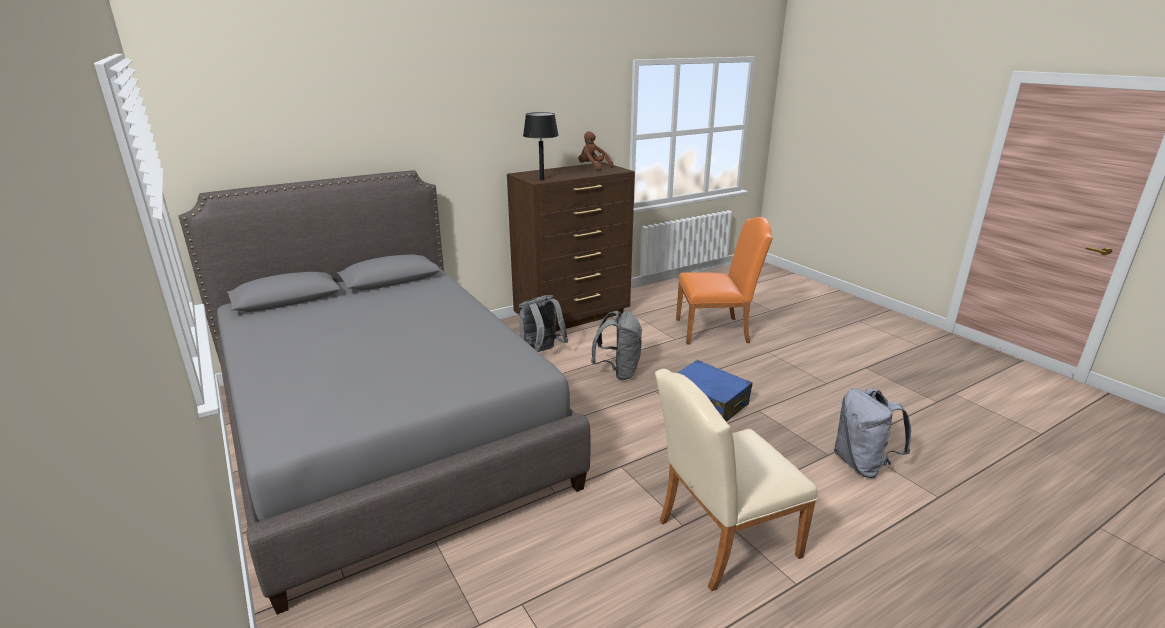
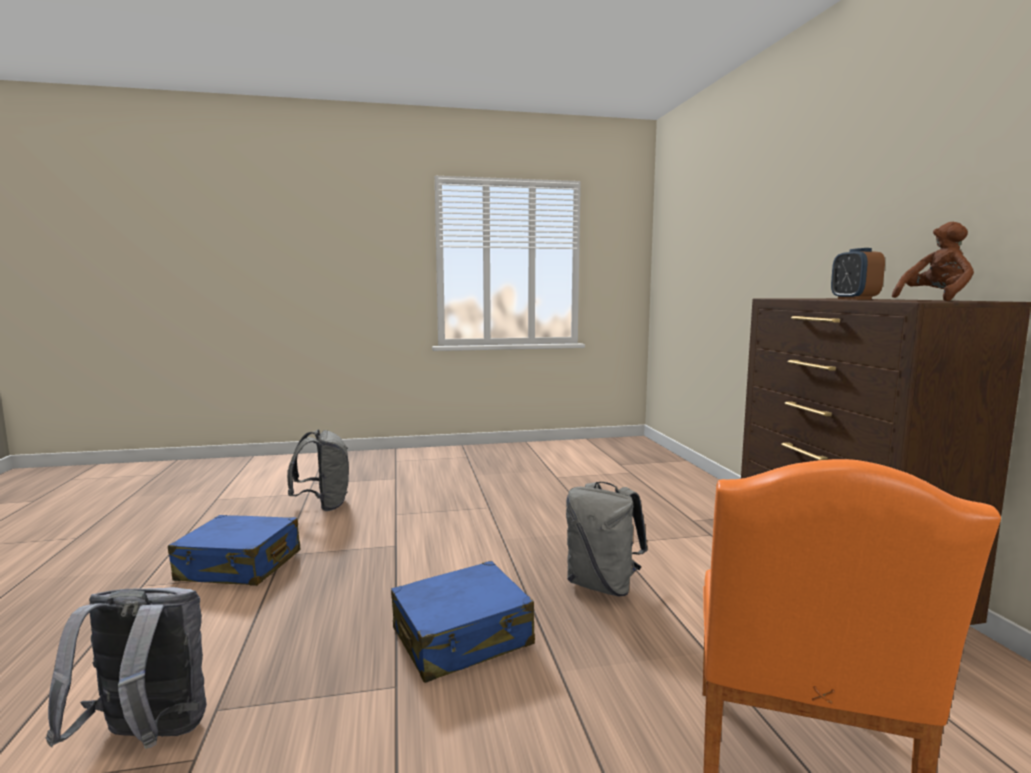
camera: 110 degrees right, 15 degrees down
(387, 431) = (542, 471): grey bed -> none
(541, 352) = (684, 543): grey backpack -> grey backpack (323, 505)
(542, 179) = (789, 298): black table lamp -> none
(568, 173) = (854, 299): none -> alarm clock
(720, 540) = (239, 566): beige chair -> blue suitcase

